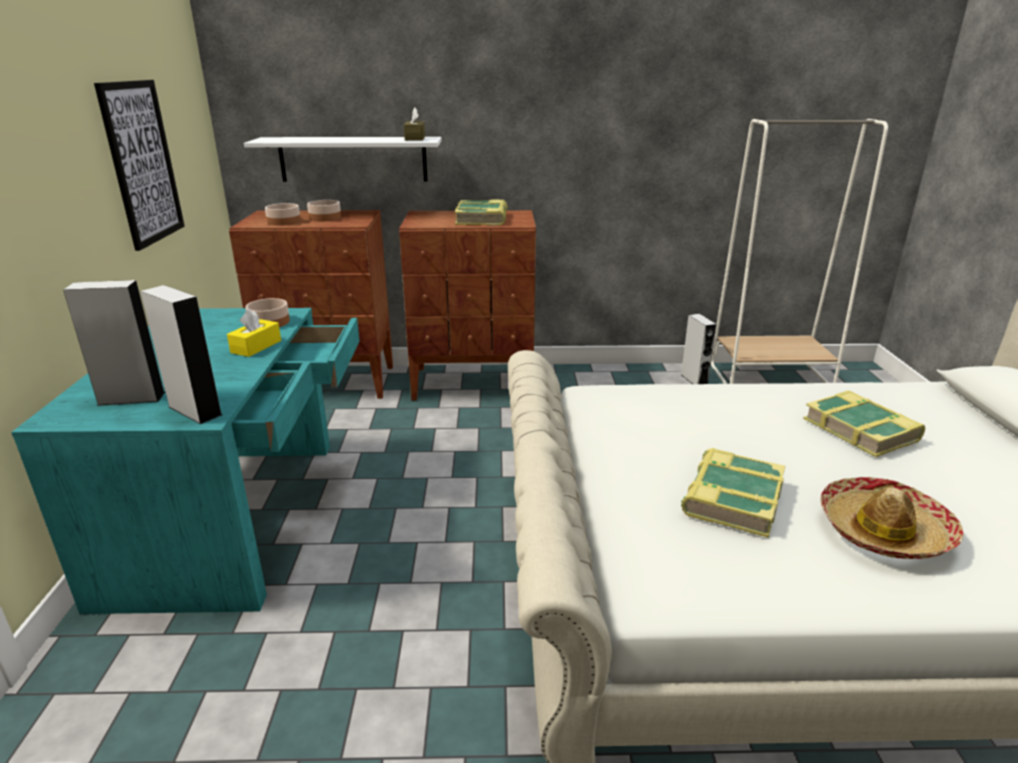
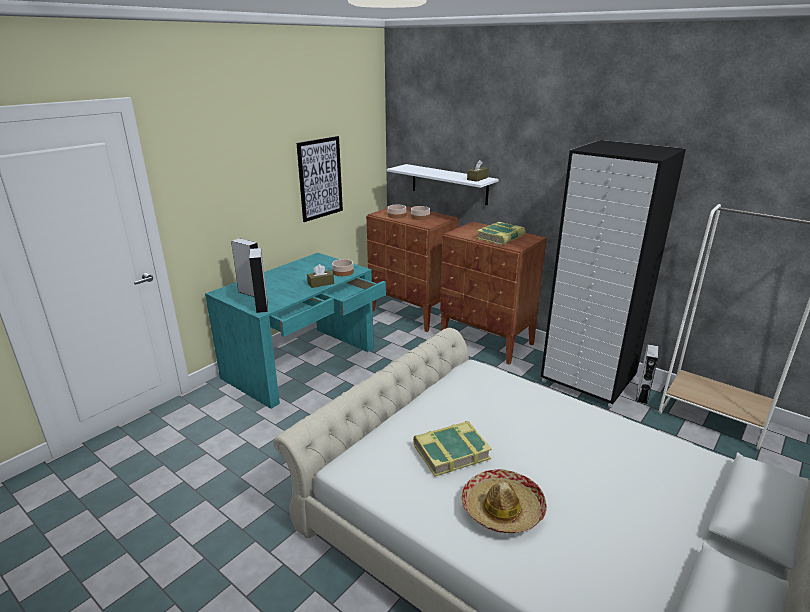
camera: 40 degrees right, 0 degrees up
(256, 346) = (320, 283): yellow tissue box -> brown tissue box
(631, 384) = (588, 380): none -> wardrobe
(861, 430) = (601, 460): book -> none

